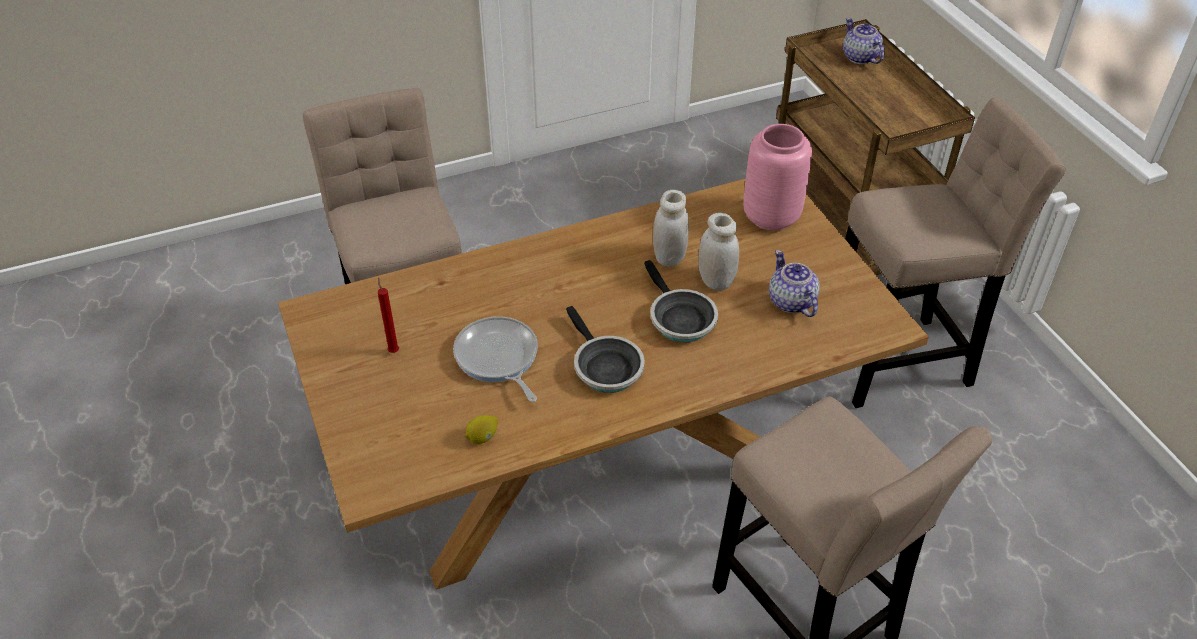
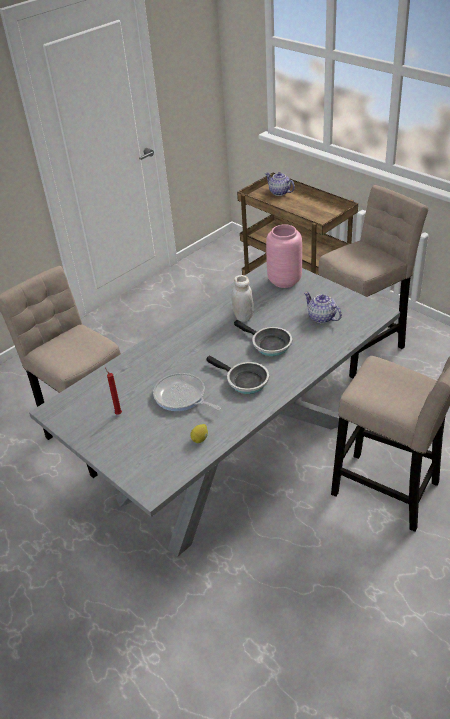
camera: 20 degrees left, 5 degrees down
(599, 470) = (234, 459): brown dining table -> grey dining table
(716, 281) = (276, 320): white jar -> none

